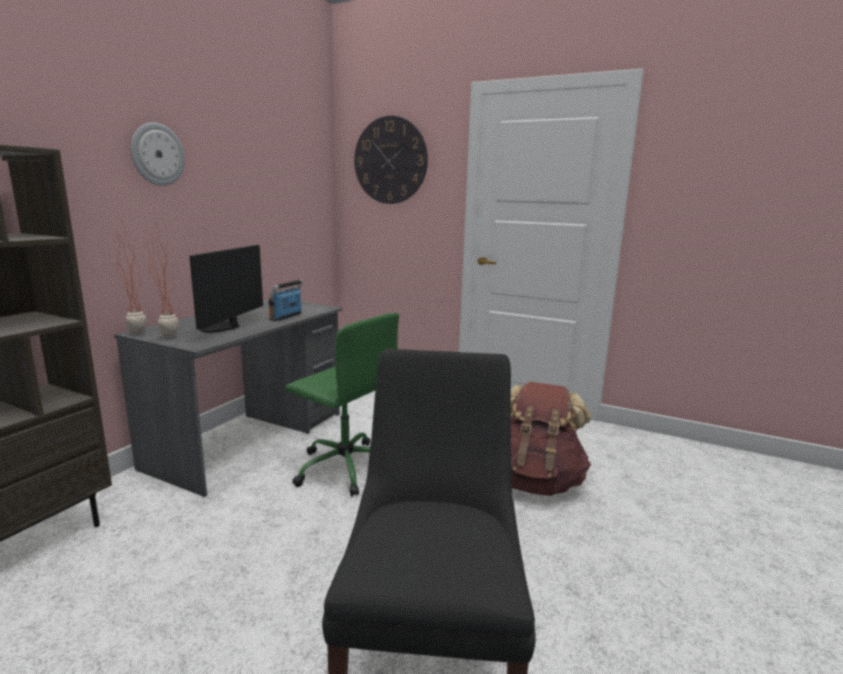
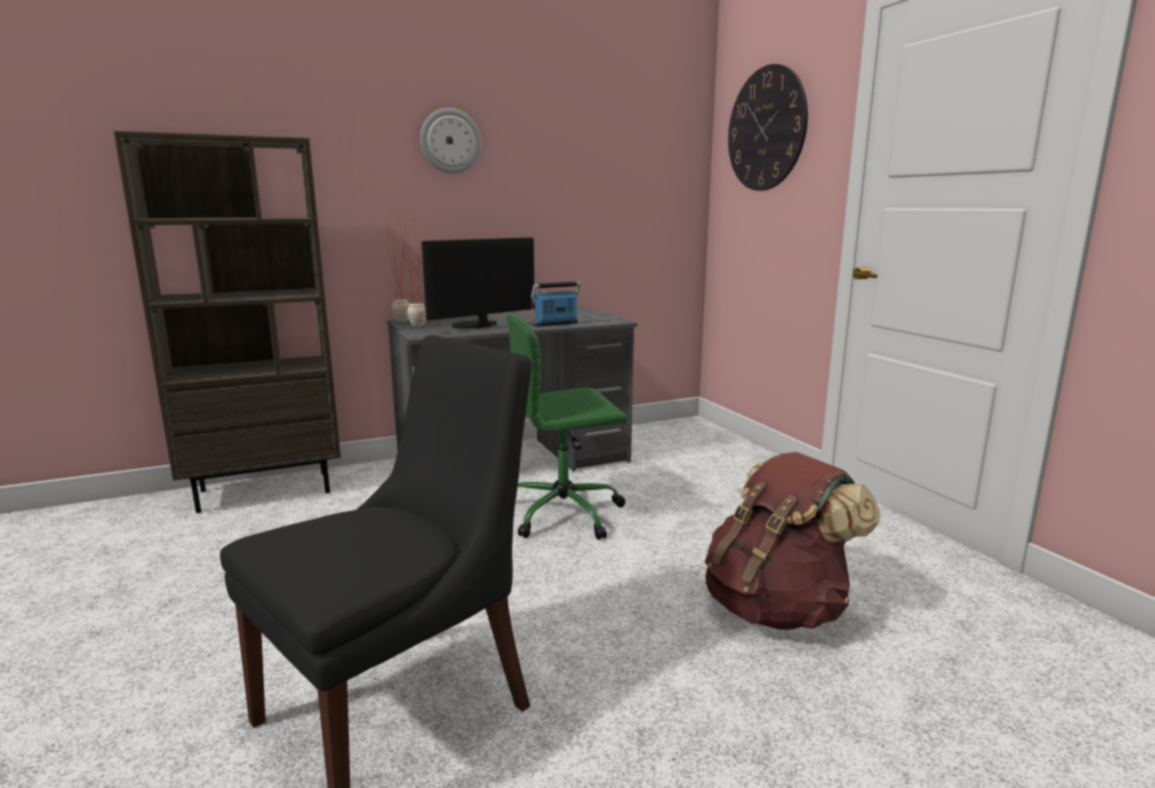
camera: 40 degrees right, 0 degrees up
(344, 467) = (565, 513): green office chair -> green office chair turned 90 degrees clockwise

